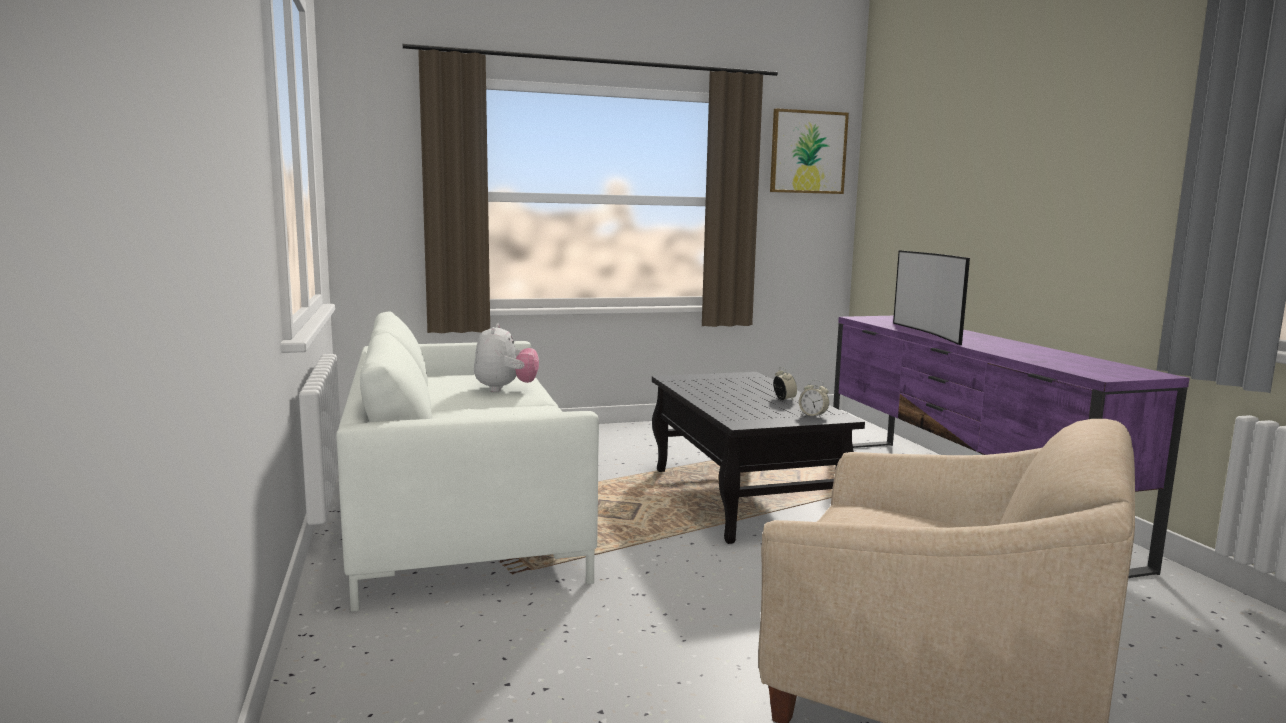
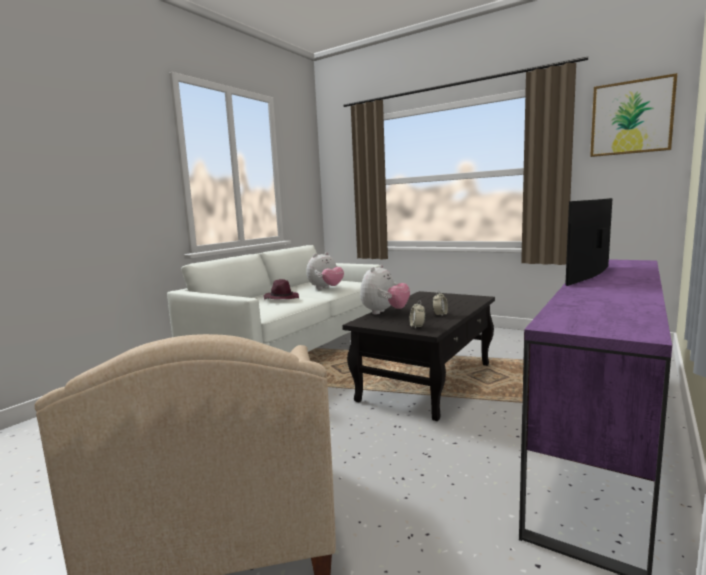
camera: 50 degrees right, 0 degrees up
(498, 414) = (281, 298): none -> purple hat
(720, 407) = (384, 312): none -> plush toy

